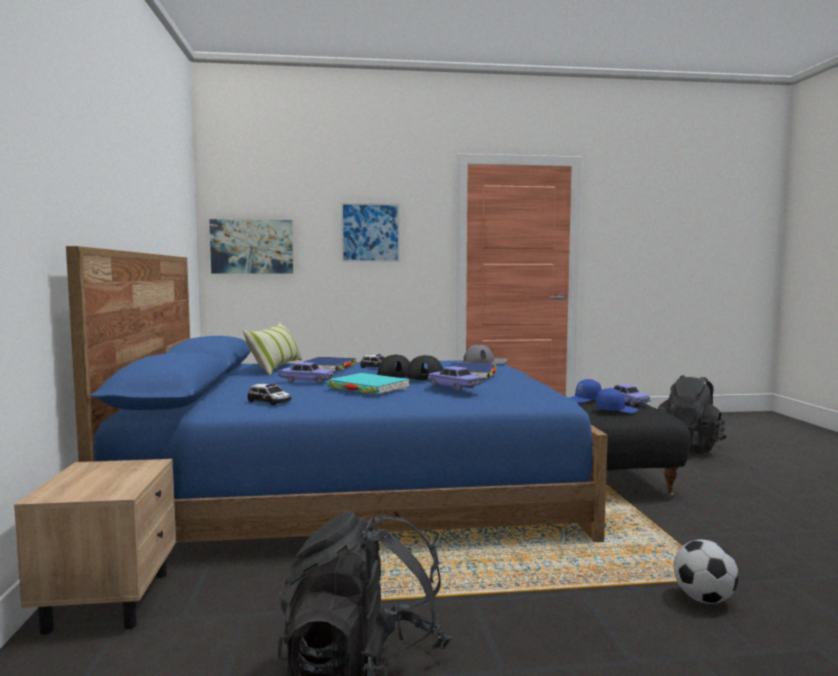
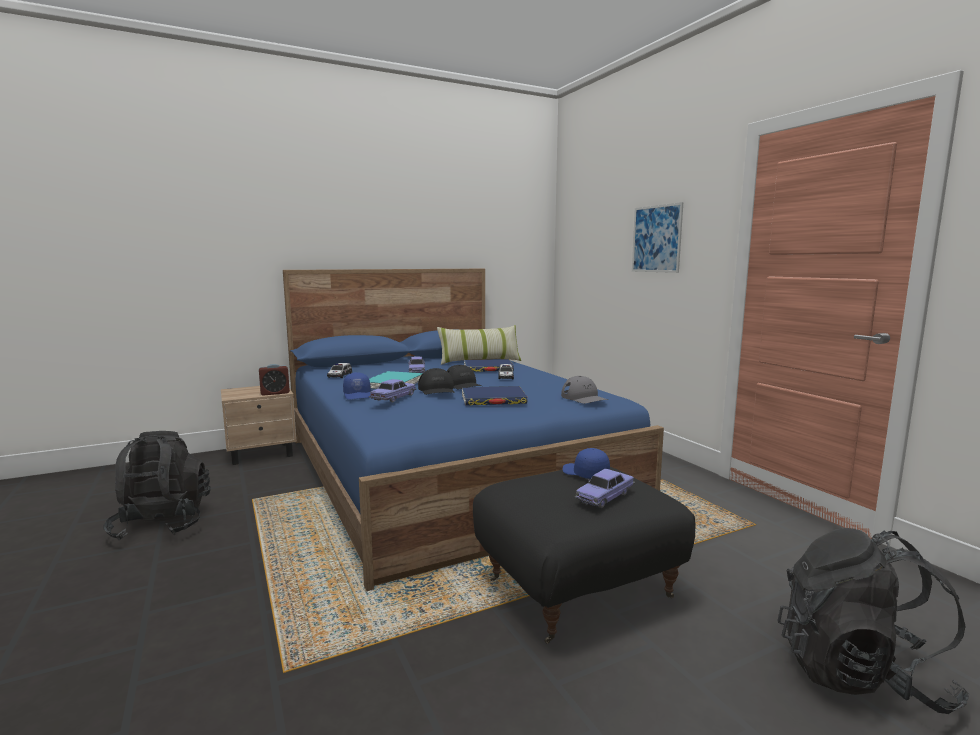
camera: 70 degrees right, 5 degrees up
(148, 467) = (275, 393): none -> alarm clock
(252, 246) = (579, 256): picture -> none
(616, 410) = (536, 491): blue cap -> blue cap (358, 395)
(704, 599) = (237, 656): football -> none

